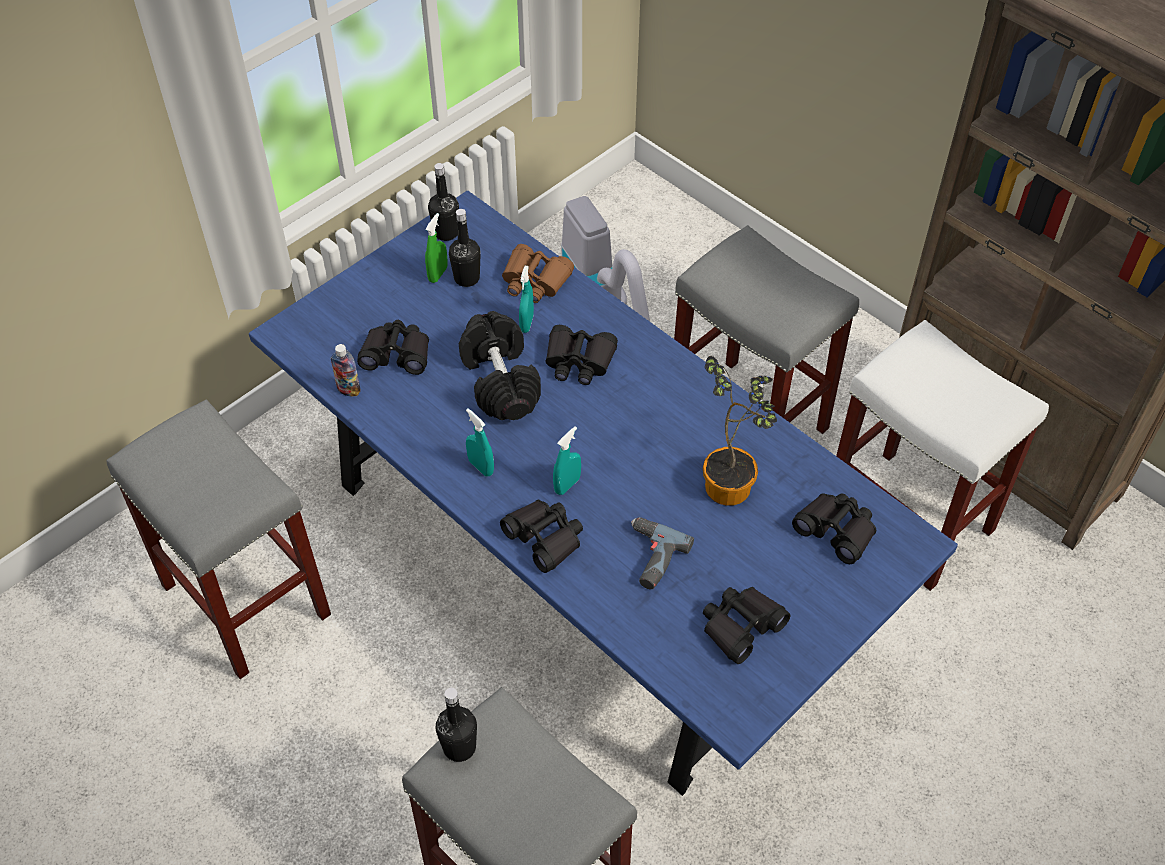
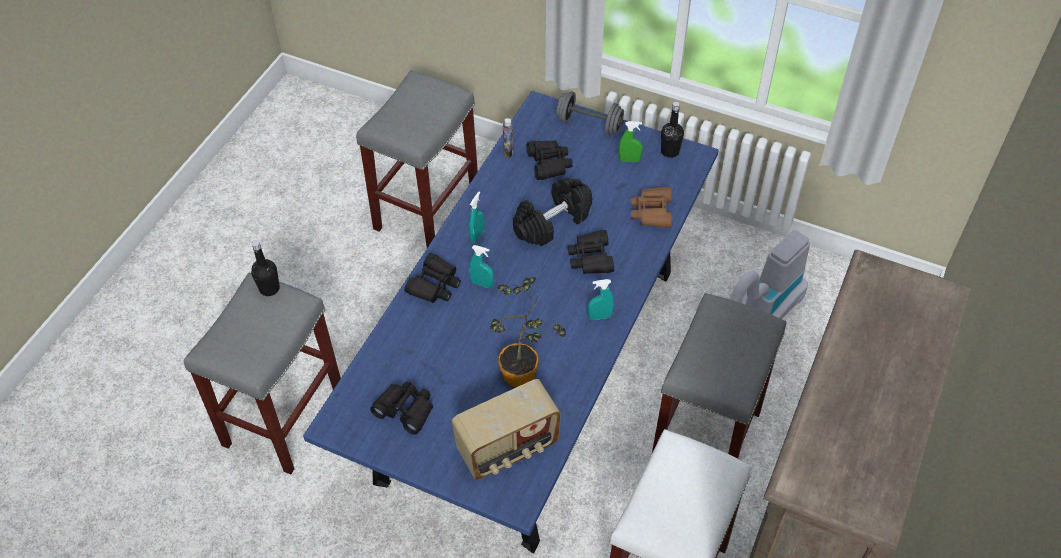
camera: 70 degrees right, 0 degrees up
(352, 293) = (589, 124): none -> grey dumbbell
(467, 278) = (634, 176): black bottle -> none
(526, 323) = (610, 220): turquoise spray bottle -> turquoise spray bottle (600, 316)
(649, 557) = (441, 344): power drill -> none
(836, 531) = (508, 448): black binoculars -> radio

